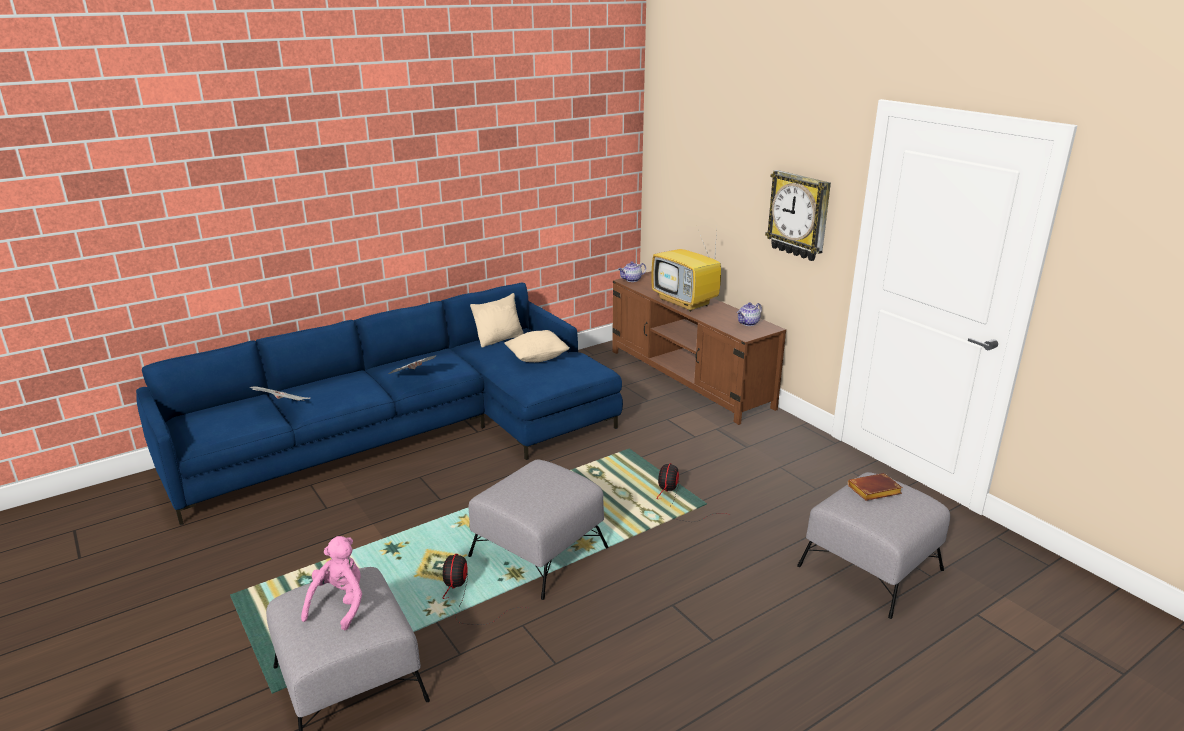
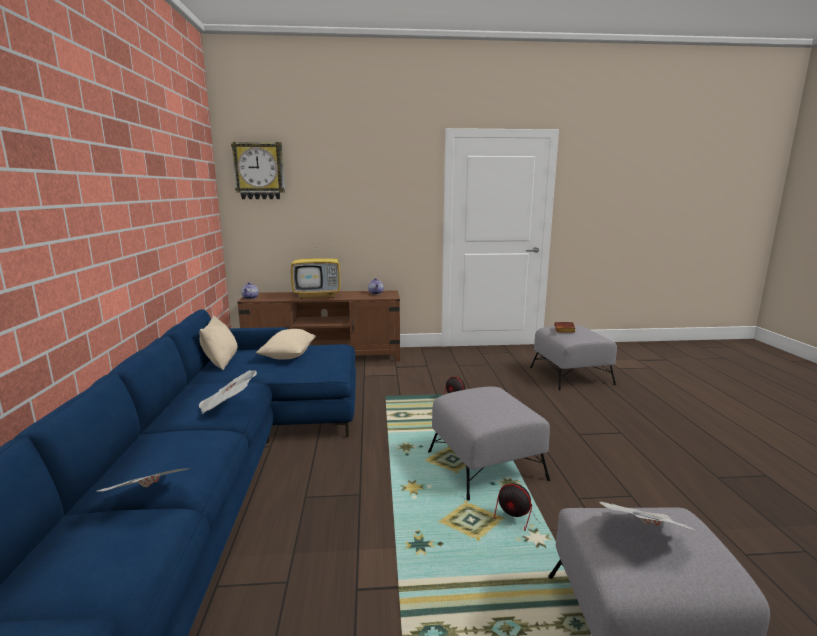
camera: 60 degrees left, 10 degrees down
(340, 604) = (644, 535): pink plush toy -> newspaper
(799, 215) = (394, 211): wall clock -> wall clock (259, 171)

